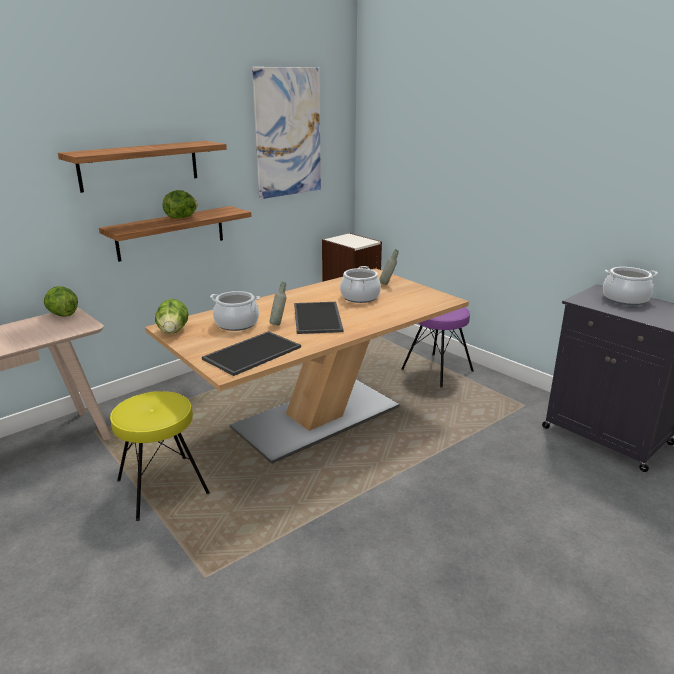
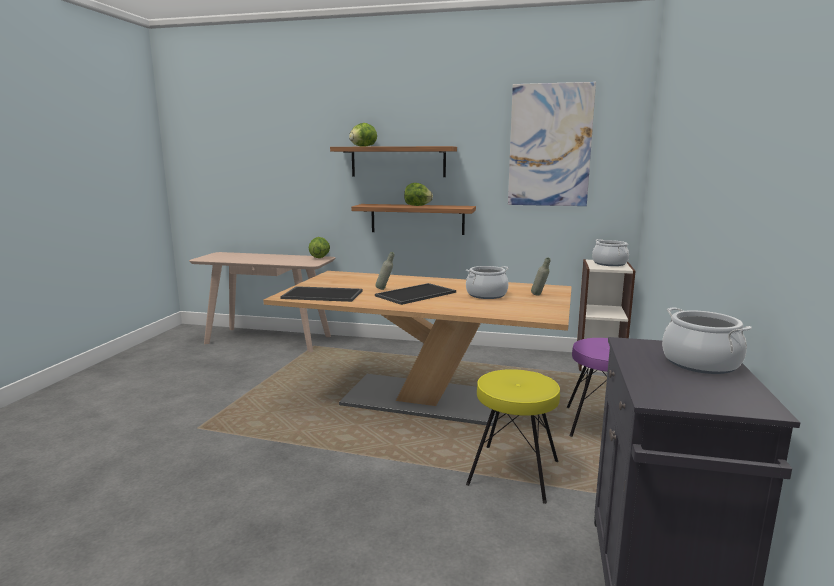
camera: 55 degrees right, 10 degrees down
(162, 487) = (277, 383): yellow stool -> yellow stool (513, 472)
(173, 331) = (329, 275): lettuce -> lettuce (362, 146)
(236, 324) = (366, 282): cooking pot -> cooking pot (609, 263)

